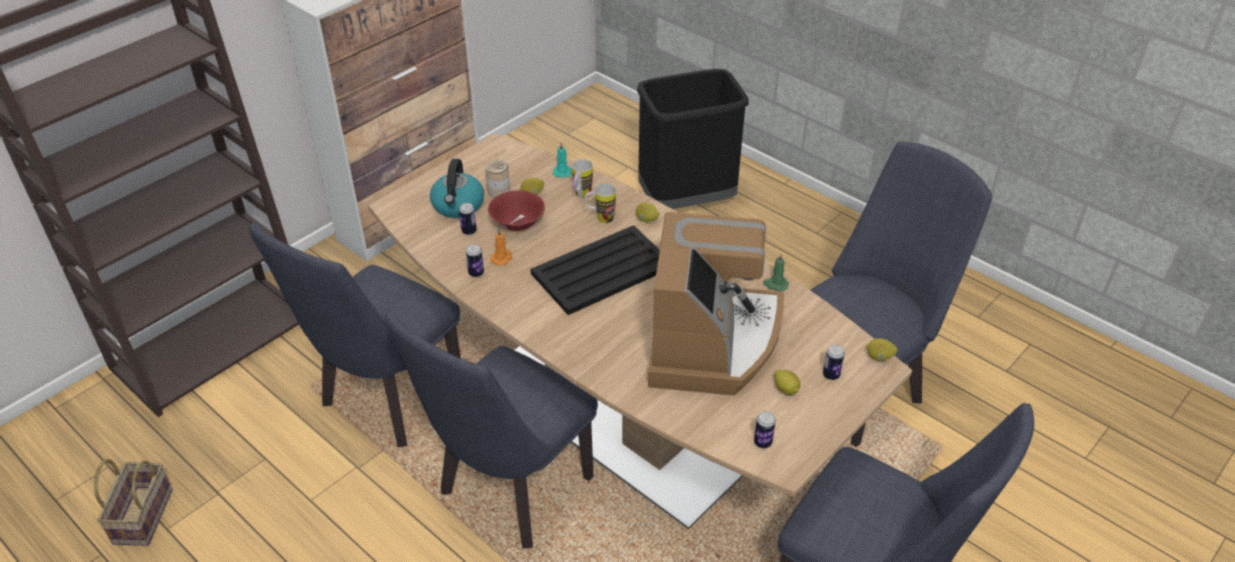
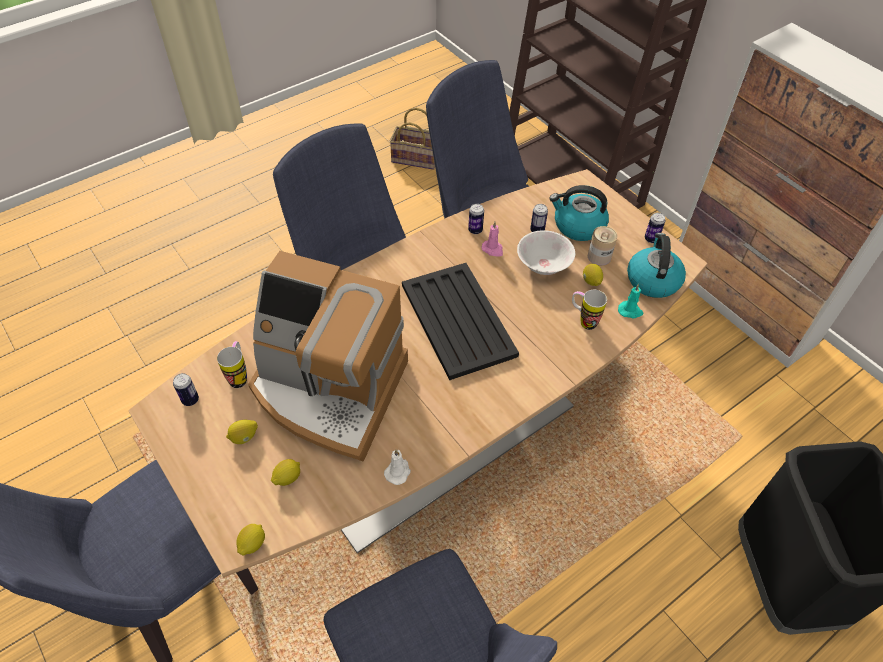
camera: 100 degrees right, 10 degrees up
(502, 258) = (493, 249): orange candle -> pink candle
(518, 224) = (543, 265): red bowl -> white bowl
(521, 161) = (652, 279): none -> kettle
(600, 219) = (542, 331): mug -> mug (239, 376)
(646, 220) = (534, 372): lemon -> lemon (287, 478)
(775, 284) = (398, 471): green candle -> white candle
(831, 375) = (246, 485): can -> can (651, 239)

